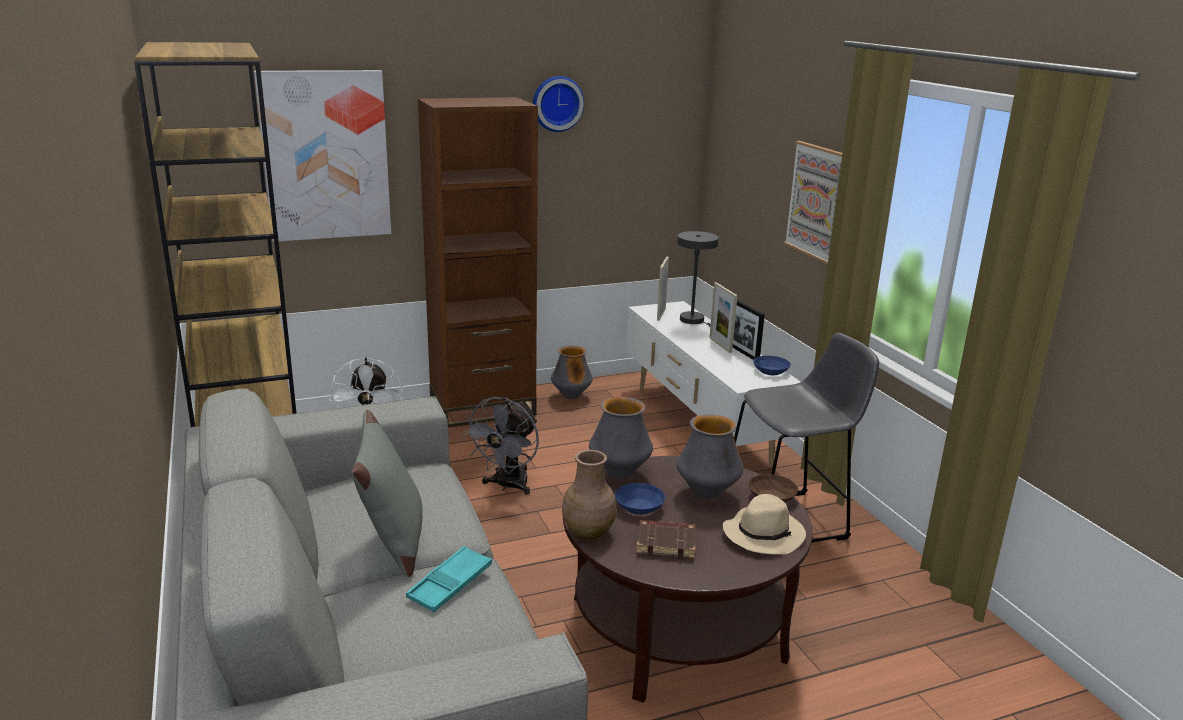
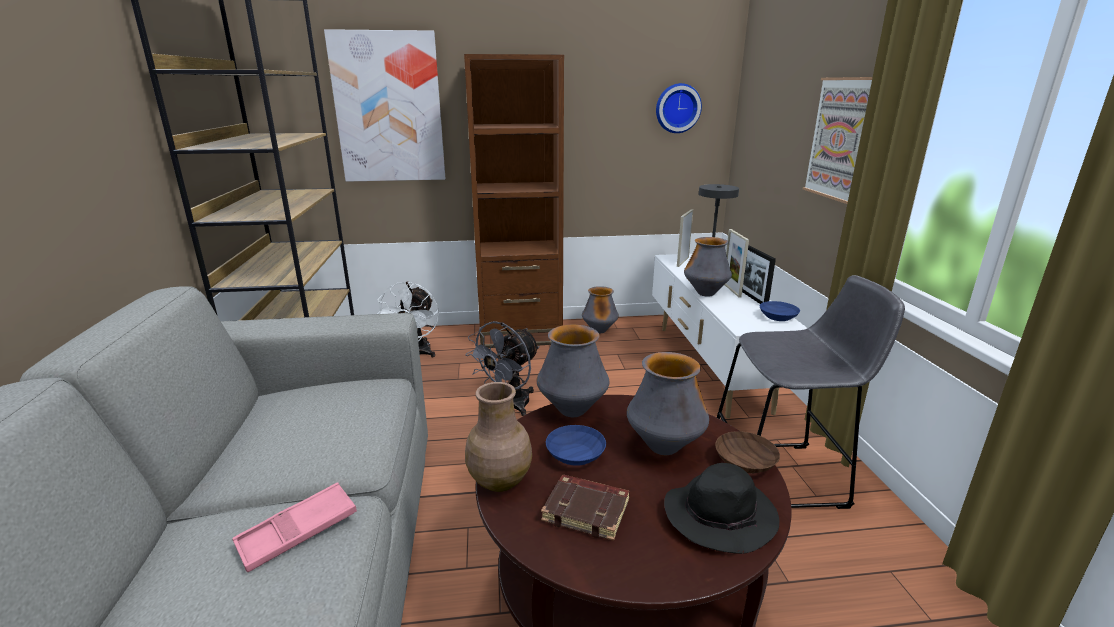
camera: 15 degrees right, 0 degrees up
(393, 545) = (283, 467): grey pillow -> none
(450, 584) = (298, 532): turquoise tray -> pink tray
(556, 103) = (594, 65): wall clock -> wall clock (677, 108)
(696, 351) = (705, 294): none -> vase
(763, 534) = (721, 515): beige hat -> black hat

